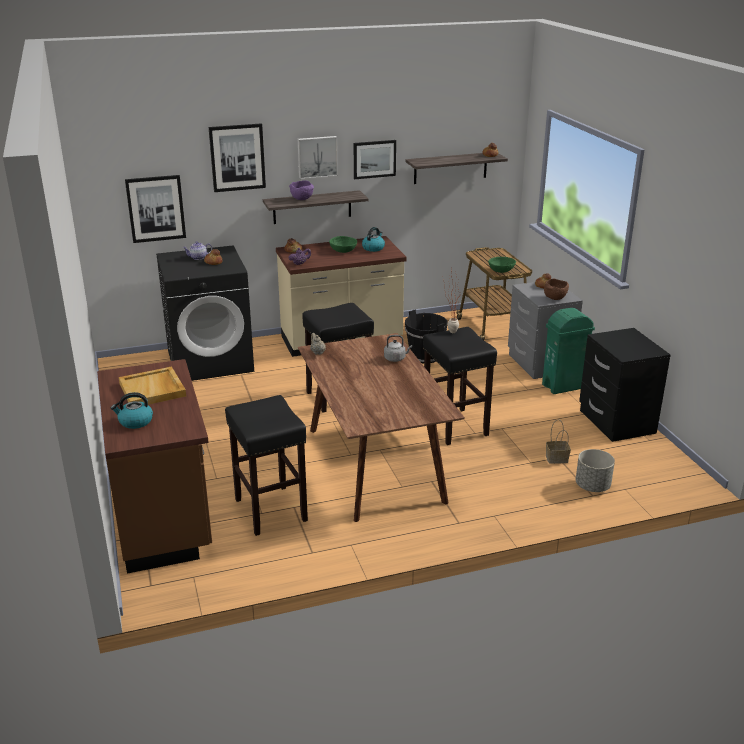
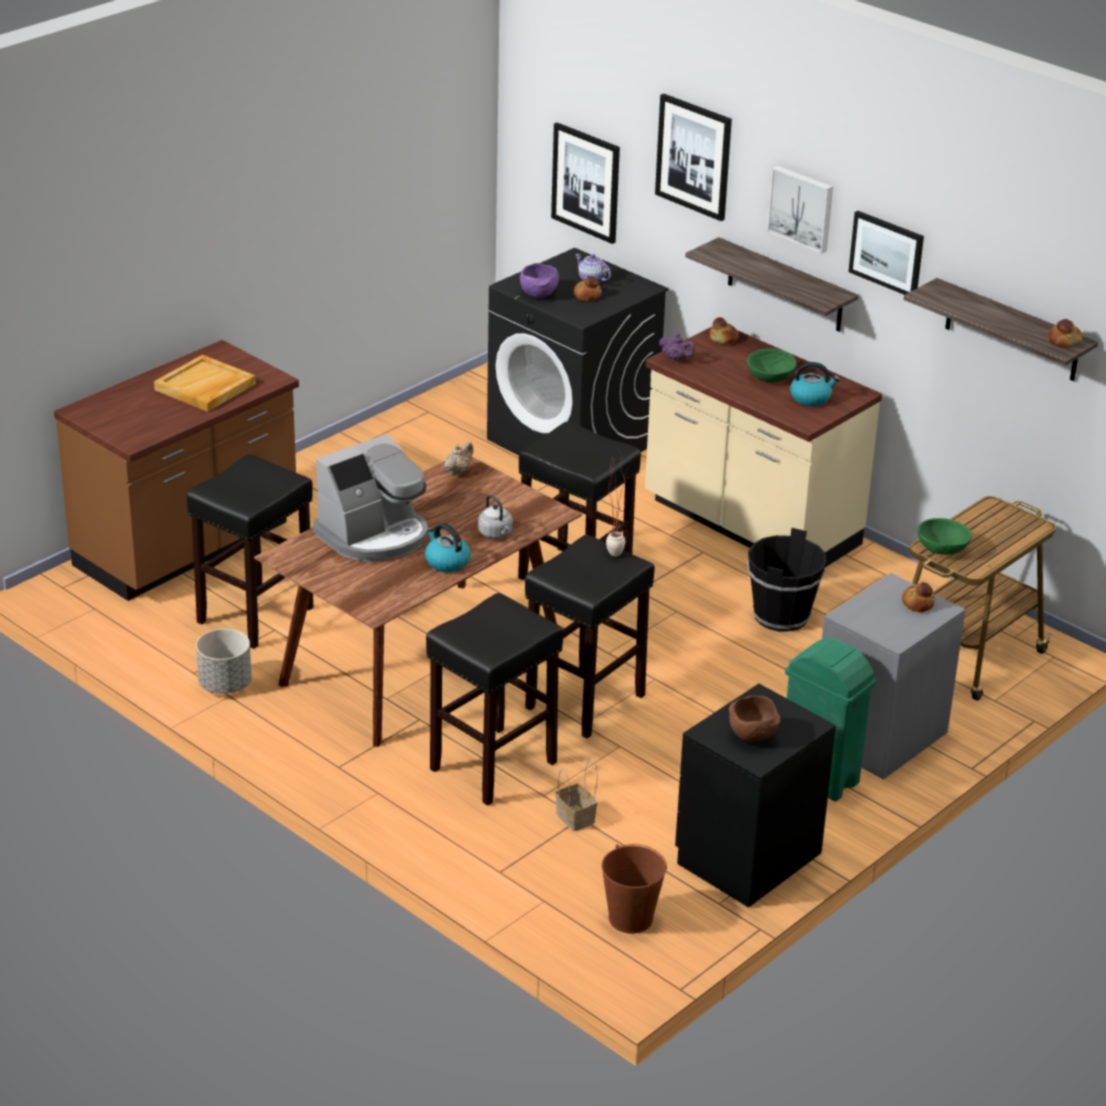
camera: 60 degrees right, 5 degrees up
(135, 422) = (127, 403): kettle -> kettle (446, 562)
(302, 199) = (754, 264): purple bowl -> purple bowl (539, 295)
(362, 392) = (374, 536): none -> coffee machine
(494, 470) = (492, 766): none -> black stool
(555, 298) = (877, 625): brown bowl -> brown bowl (753, 736)
(592, 486) = (525, 867): grey planter -> grey planter (225, 685)
(651, 468) = (630, 918): none -> brown bucket

